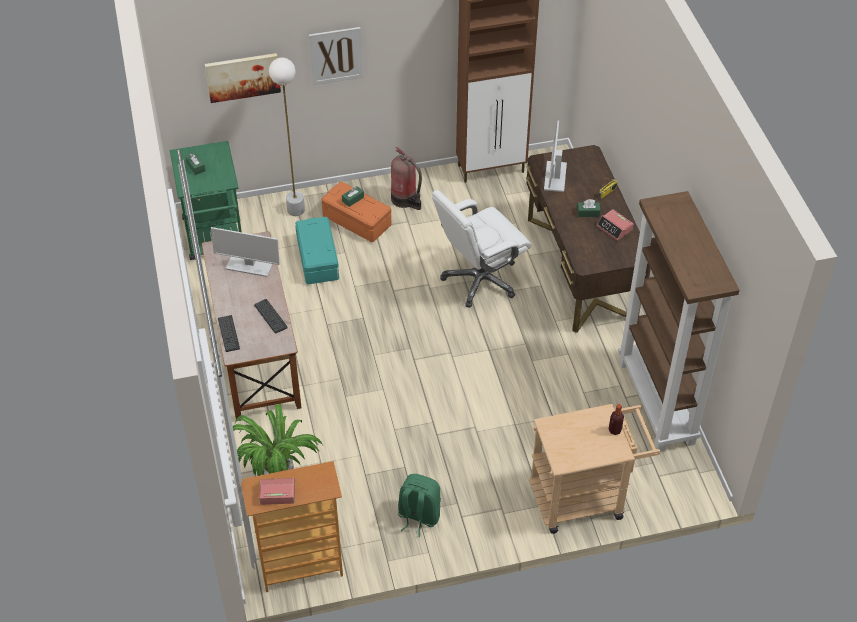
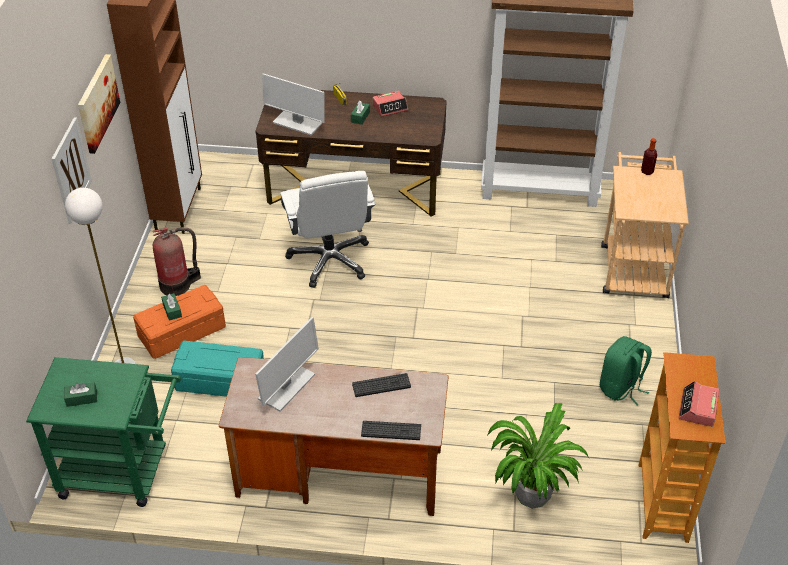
camera: 70 degrees left, 5 degrees down
(243, 77) = (31, 263): picture -> picture (97, 103)

